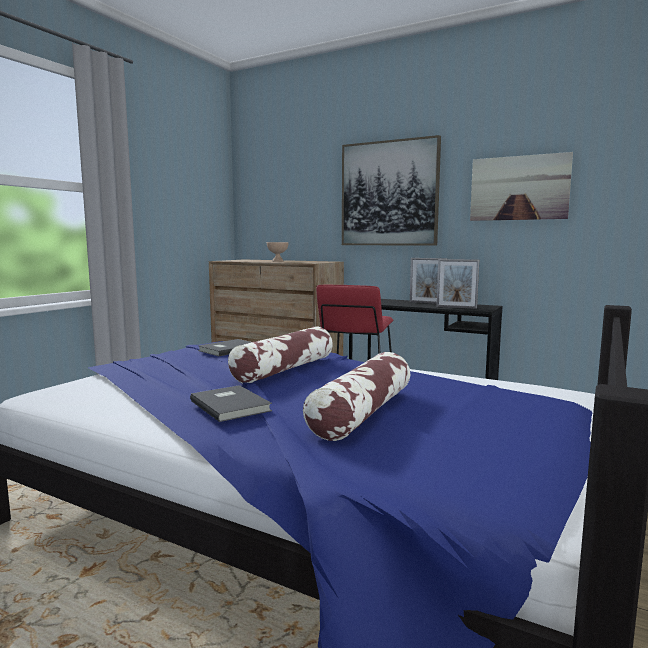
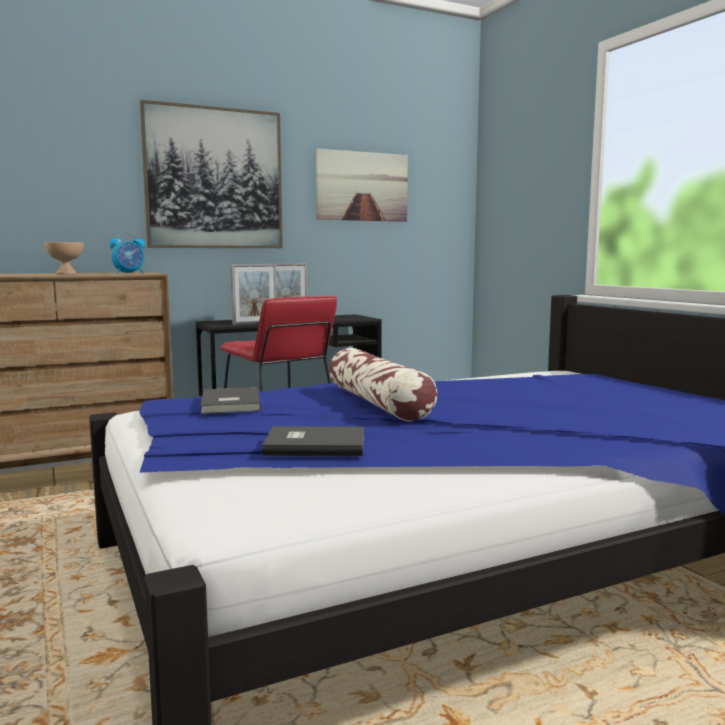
camera: 55 degrees left, 0 degrees up
(231, 405) = (508, 432): grey book -> grey book (314, 444)
(305, 262) = (129, 273): none -> alarm clock
(362, 413) = (569, 410): pillow -> none
(456, 307) = (336, 319): picture frame -> picture frame (255, 323)

